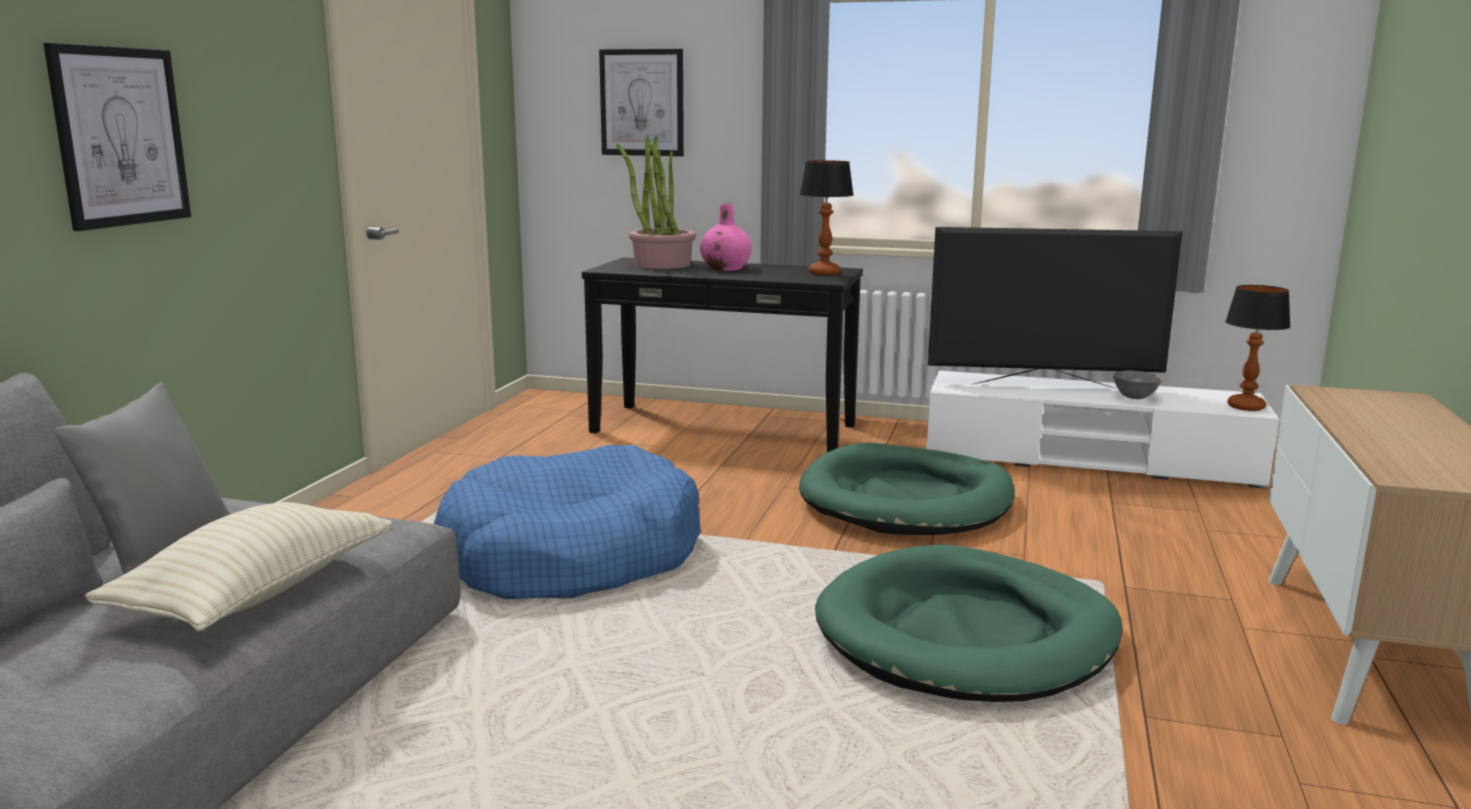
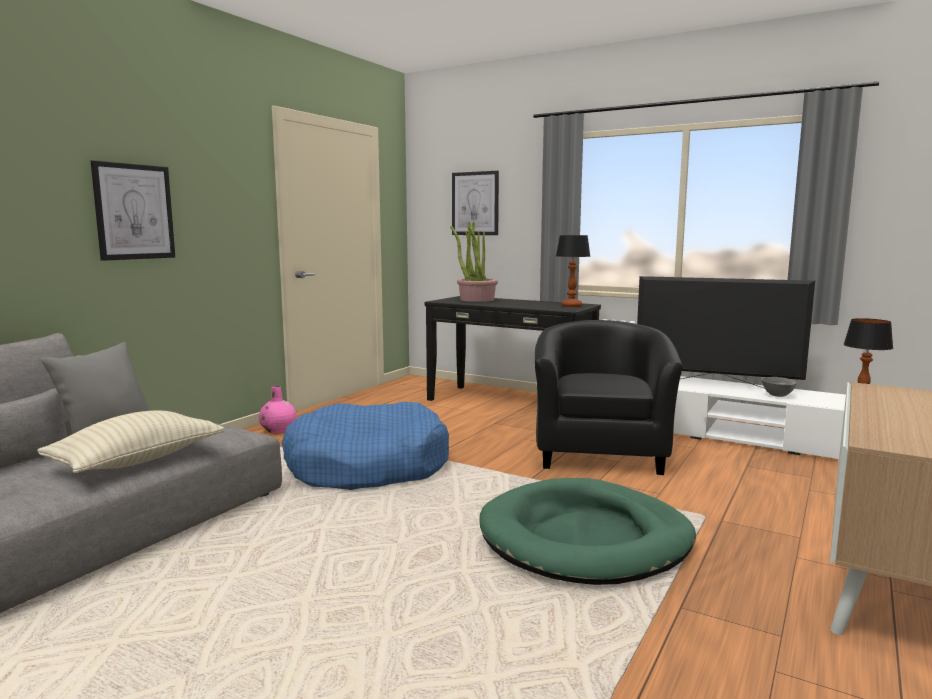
camera: 15 degrees right, 5 degrees down
(726, 268) = (512, 302): pink vase -> pink vase (278, 430)
(906, 500) = (600, 452): green dog bed -> black armchair

